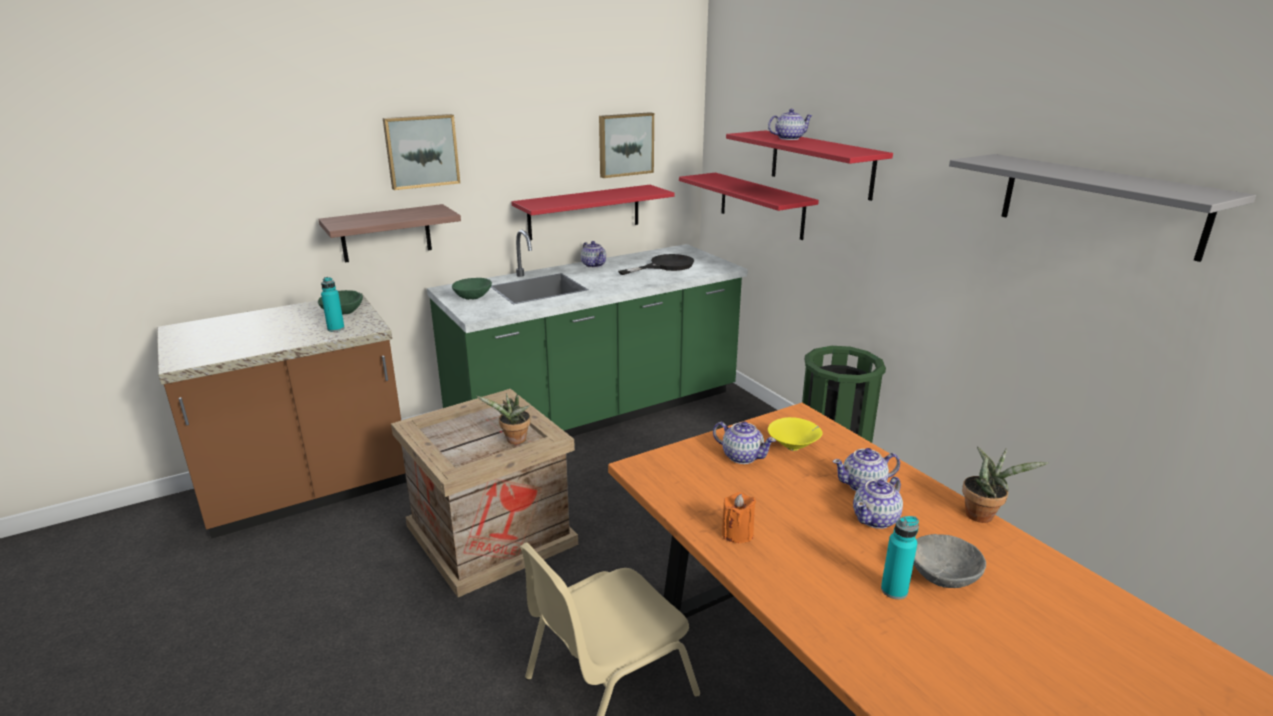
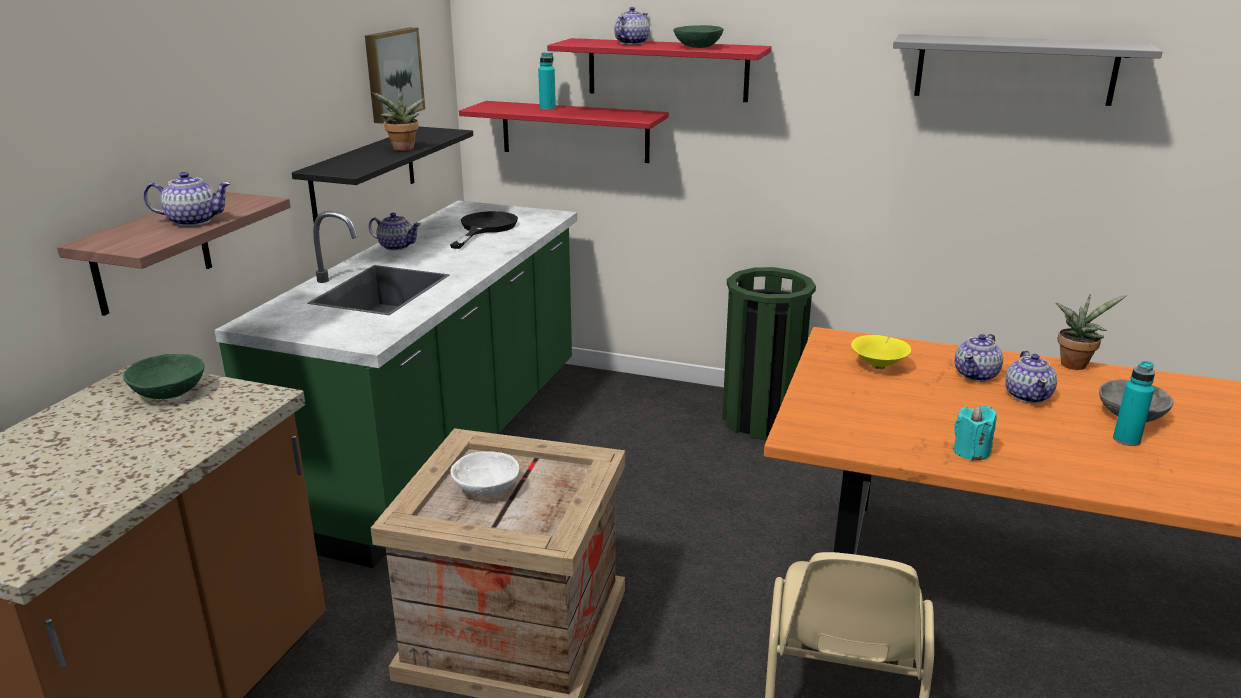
camera: 40 degrees left, 0 degrees up
(336, 329) = (211, 416): turquoise bottle -> turquoise bottle (547, 108)
(421, 151) = (182, 108): picture -> none
(473, 297) = (315, 321): green bowl -> green bowl (698, 47)
(473, 429) = (485, 490): none -> white bowl
(514, 441) = (557, 481): potted plant -> potted plant (403, 149)
(584, 212) = (364, 175): red shelf -> black shelf
(737, 534) = (971, 452): orange candle -> turquoise candle
(742, 456) = (857, 389): teapot -> teapot (193, 221)

